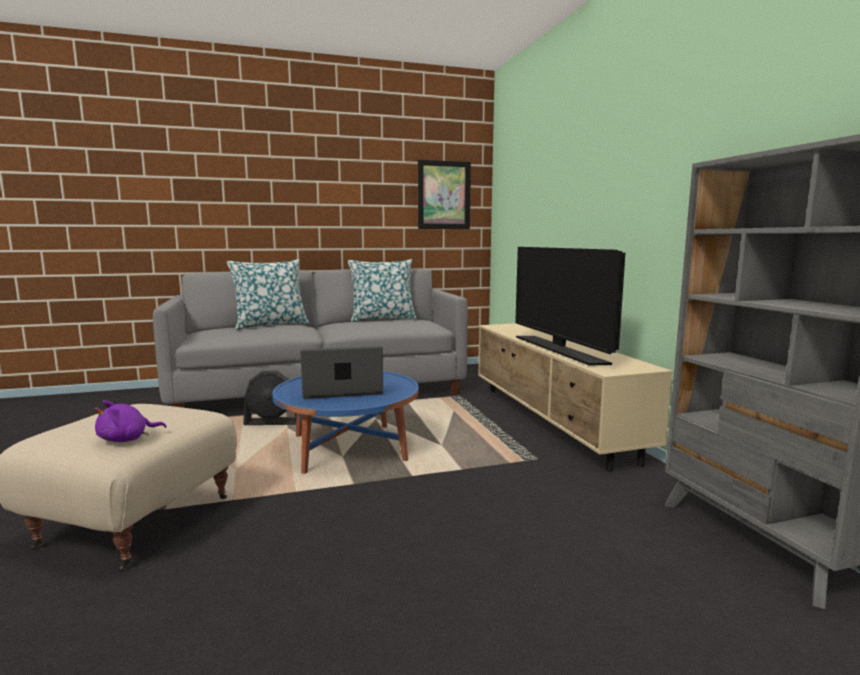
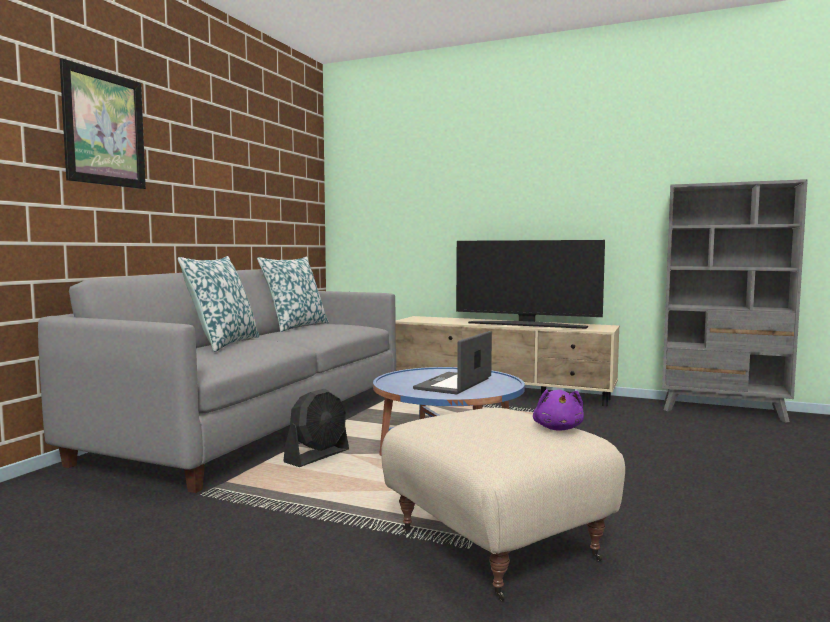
camera: 50 degrees left, 5 degrees down
(444, 195) = (295, 187): picture -> picture (104, 128)

